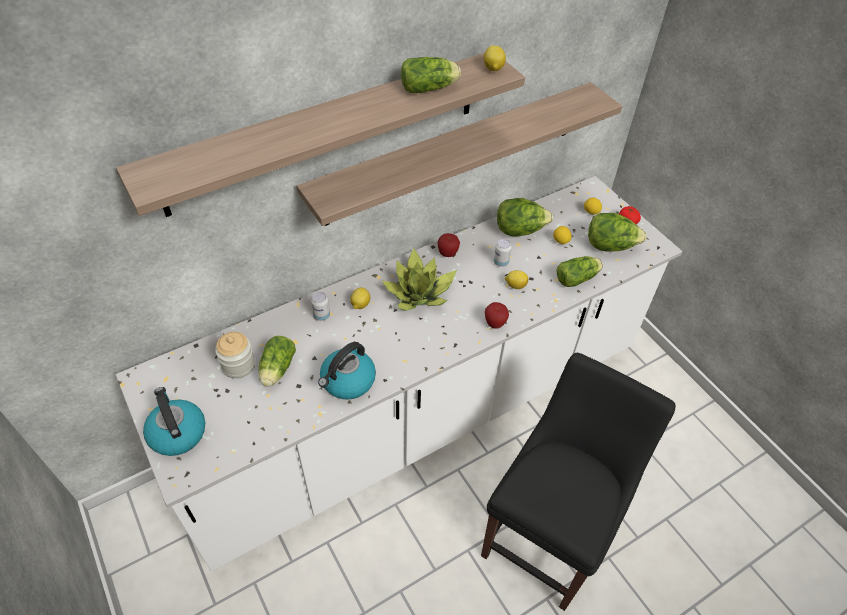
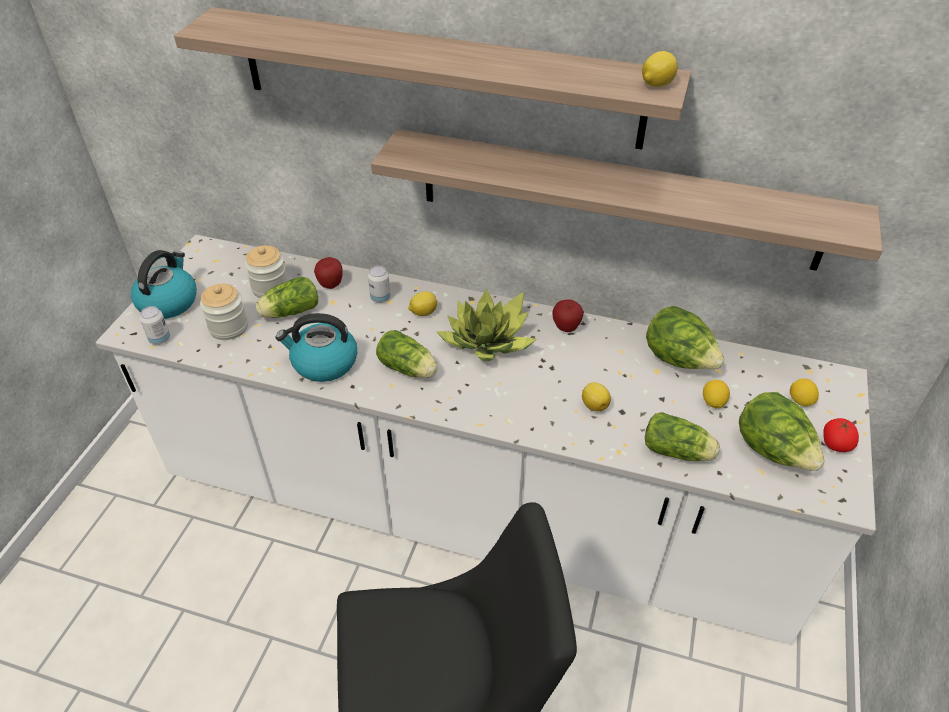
camera: 50 degrees right, 5 degrees down
(251, 412) = (229, 327): none -> jar
(430, 88) = (554, 70): lettuce -> lettuce (409, 369)
(495, 324) = (519, 422): apple -> apple (331, 285)
(501, 262) = (611, 373): can -> can (160, 339)

